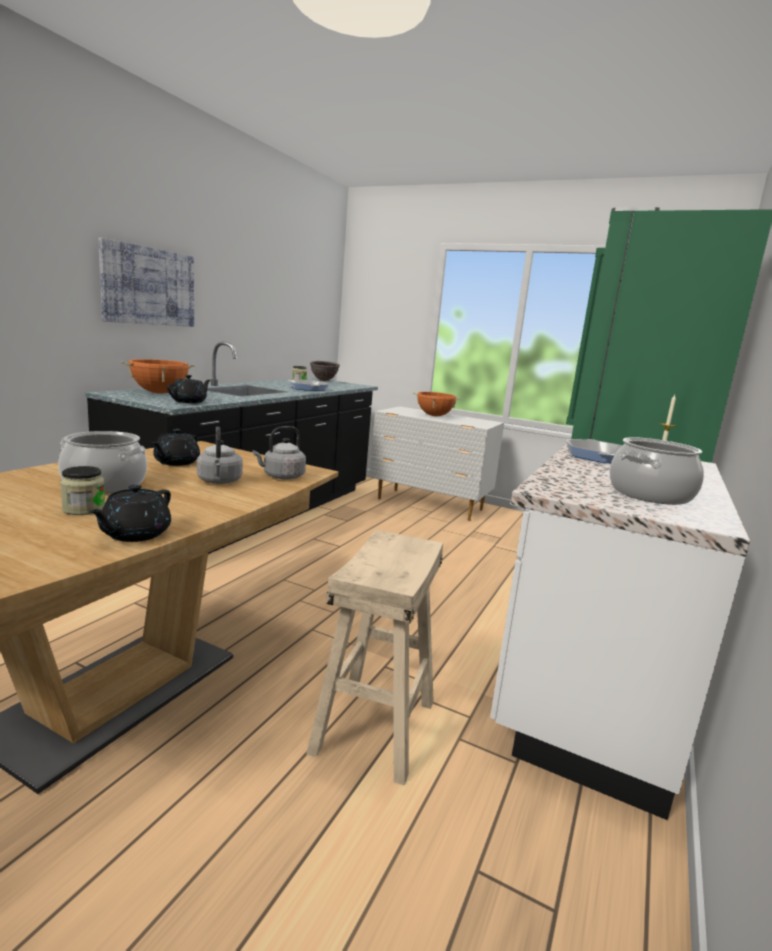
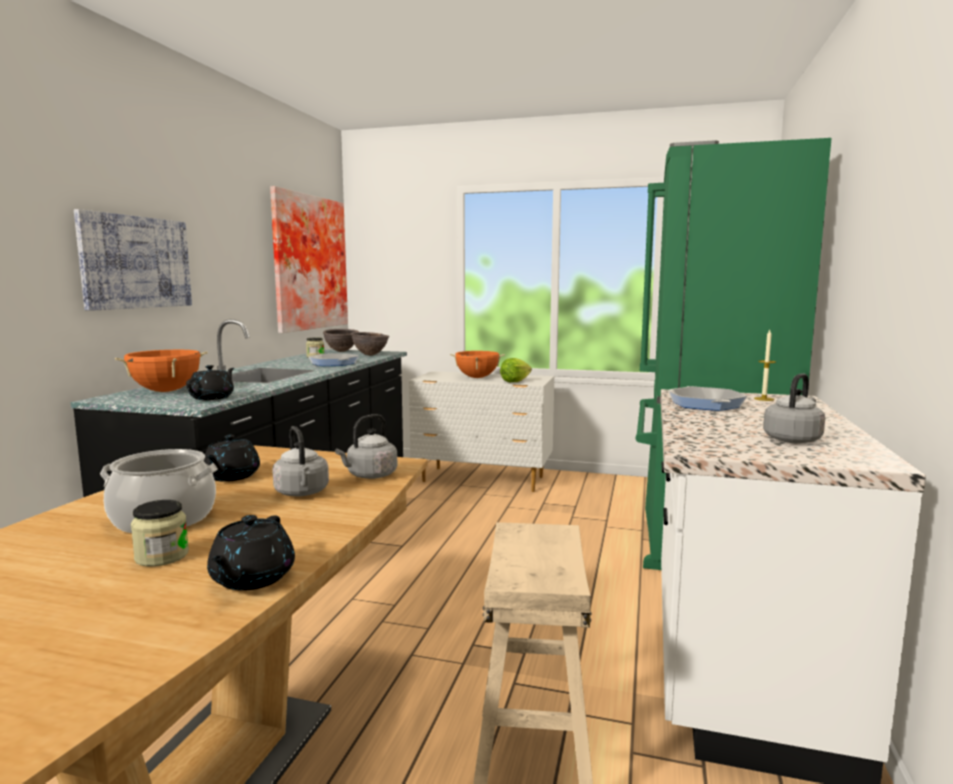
camera: 10 degrees left, 5 degrees down
(303, 302) = (307, 263): none -> picture
(344, 386) = (370, 355): none -> brown bowl
(465, 422) = (515, 381): none -> lettuce
(649, 494) = (793, 439): cooking pot -> grey kettle

